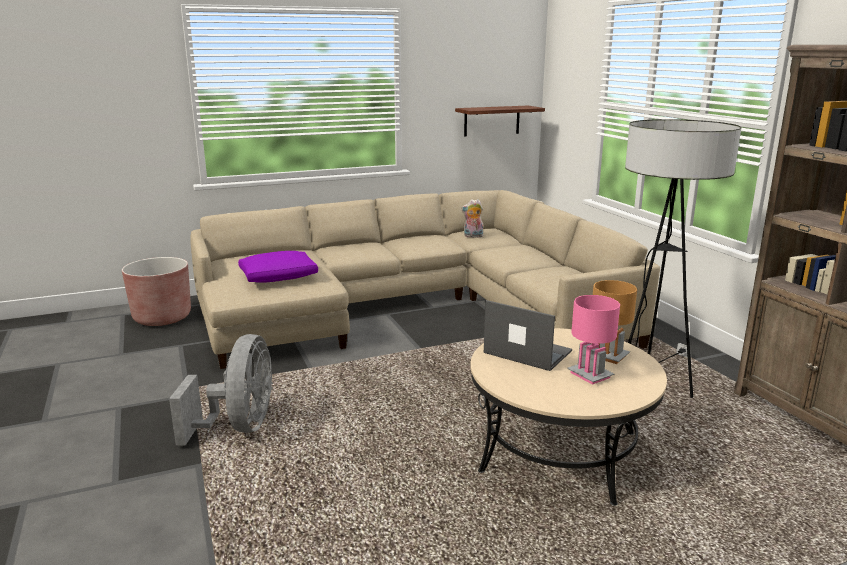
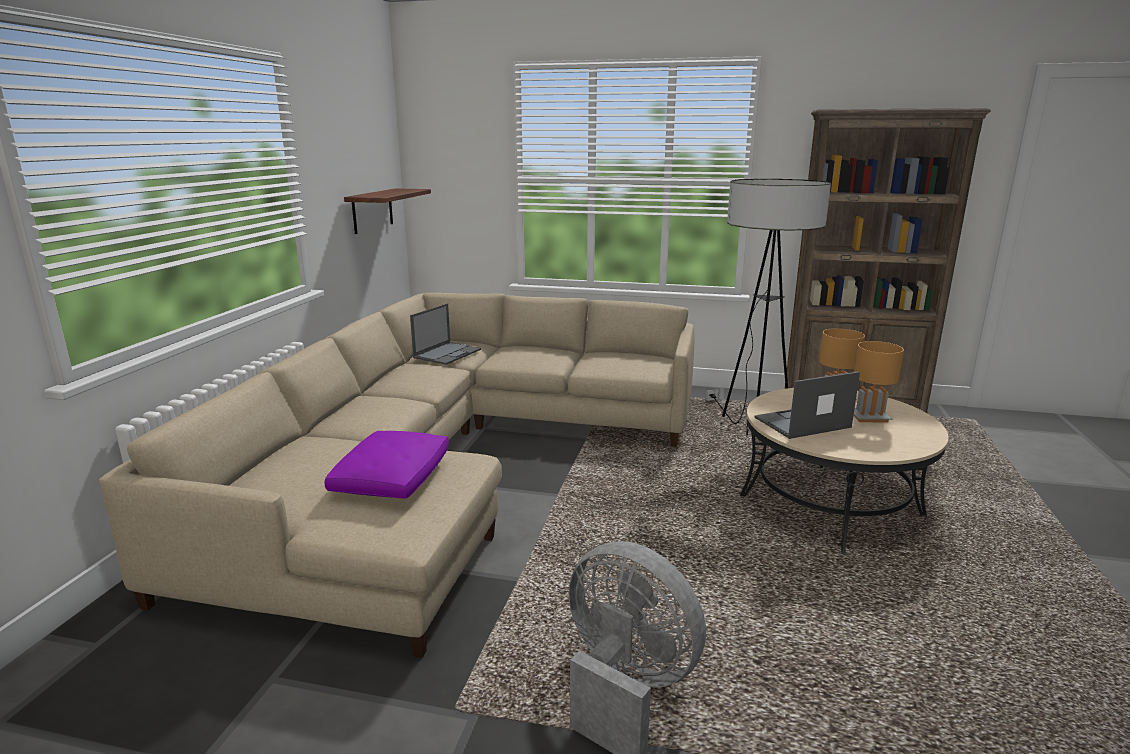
camera: 55 degrees left, 0 degrees up
(162, 318) = (115, 672): brown planter -> none
(472, 236) = (448, 353): plush toy -> laptop
(589, 375) = (869, 417): pink table lamp -> brown table lamp

